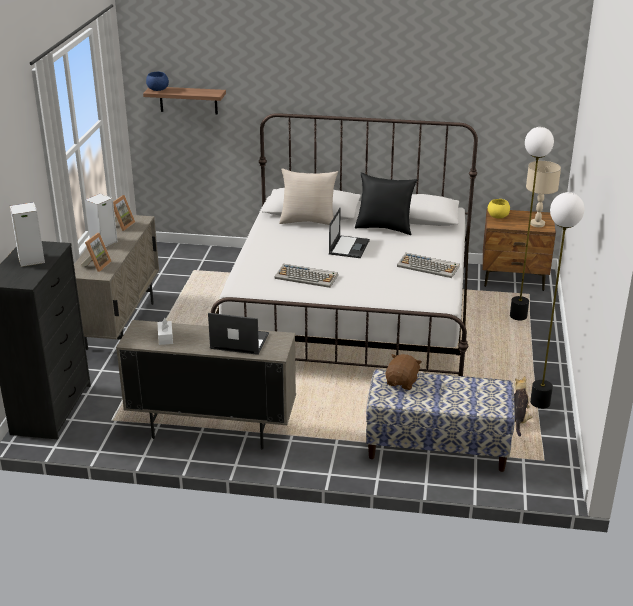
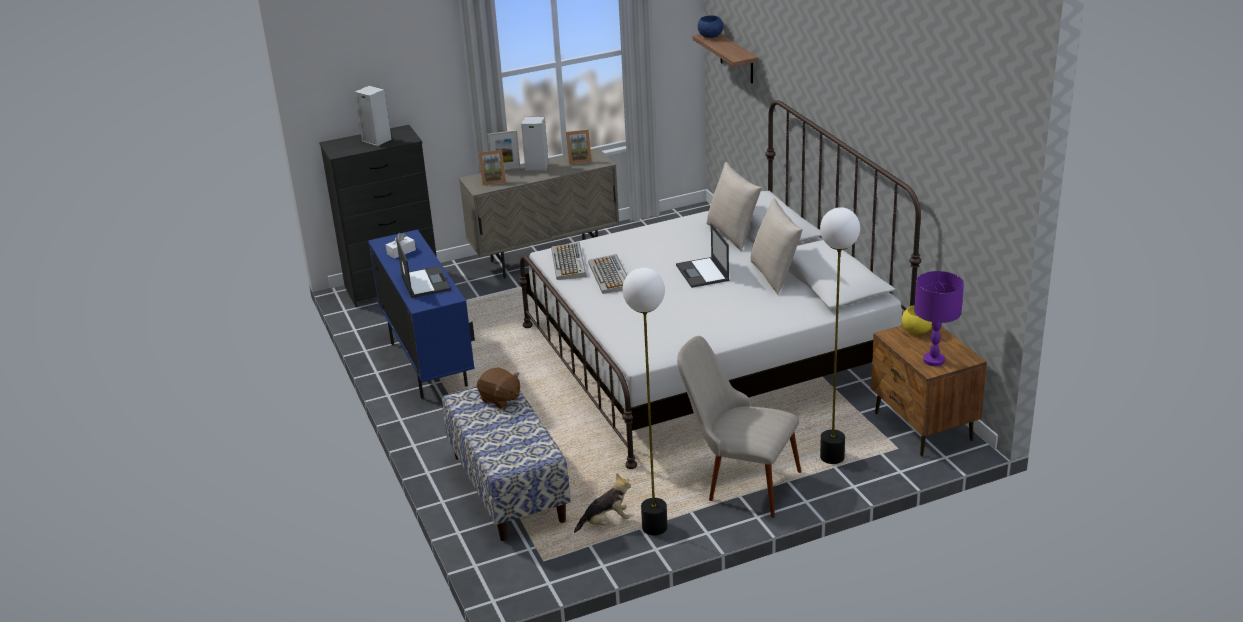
camera: 60 degrees right, 0 degrees up
(85, 255) = (506, 169): none -> picture frame
(212, 430) = (428, 364): beige cabinet -> blue cabinet
(349, 247) = (703, 273): laptop -> laptop turned 90 degrees clockwise
(384, 228) = (775, 275): black pillow -> beige pillow
(402, 382) = (500, 399): brown plush toy -> brown plush toy turned 45 degrees clockwise
(428, 266) = (713, 327): keyboard -> keyboard (569, 263)
(516, 355) = (739, 482): none -> beige chair
(537, 224) = (934, 360): beige table lamp -> purple table lamp

